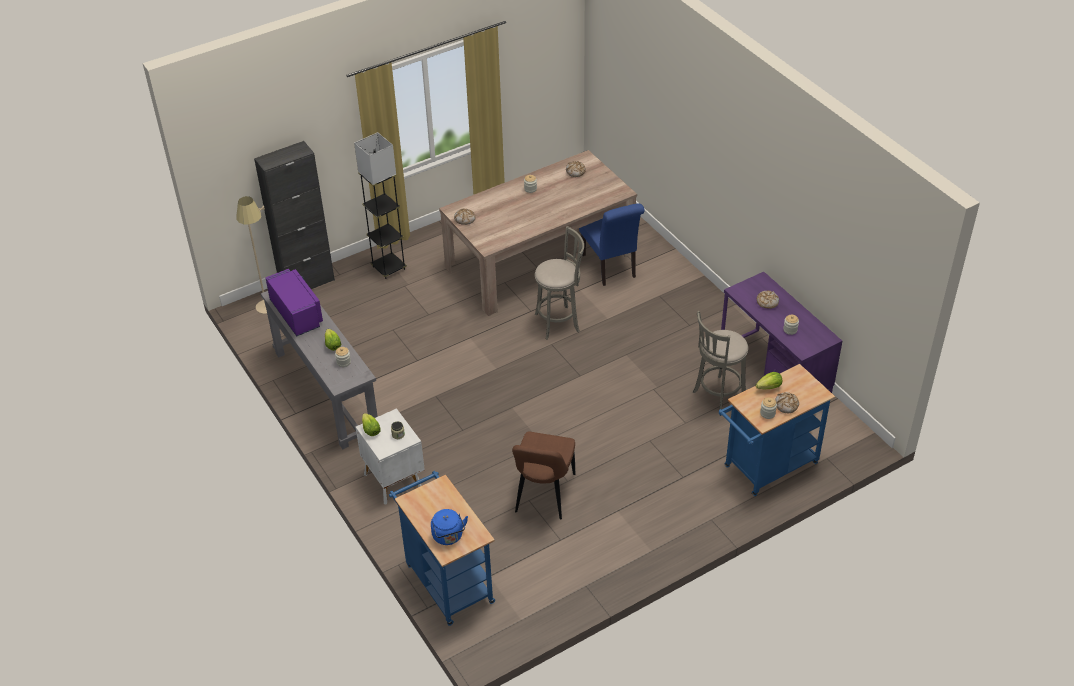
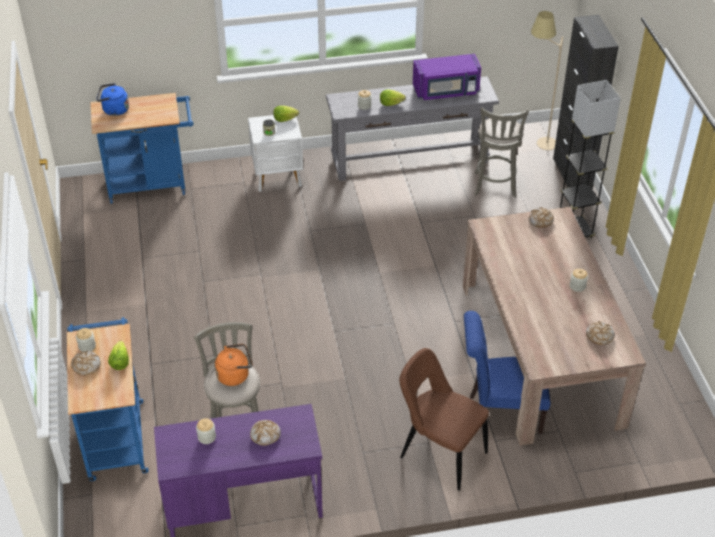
camera: 110 degrees right, 0 degrees up
(544, 495) = (197, 261): brown chair -> brown chair (439, 453)
(559, 322) = (425, 339): grey stool -> grey stool (495, 186)
(721, 341) = (235, 375): none -> orange kettle

